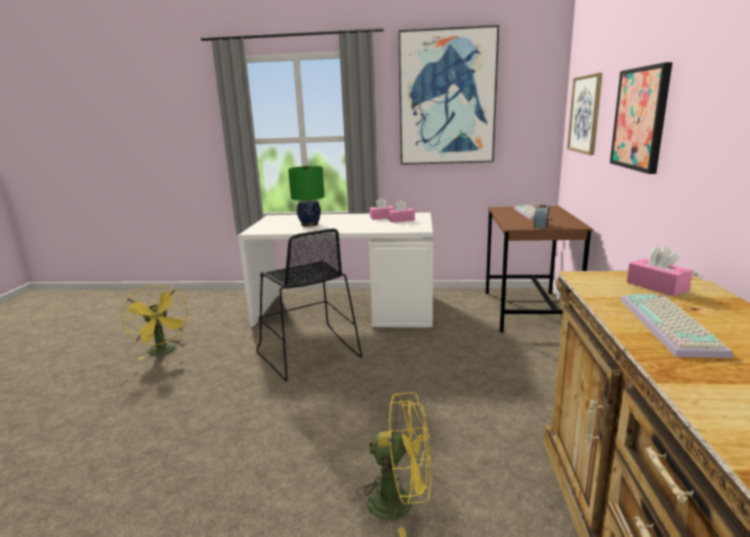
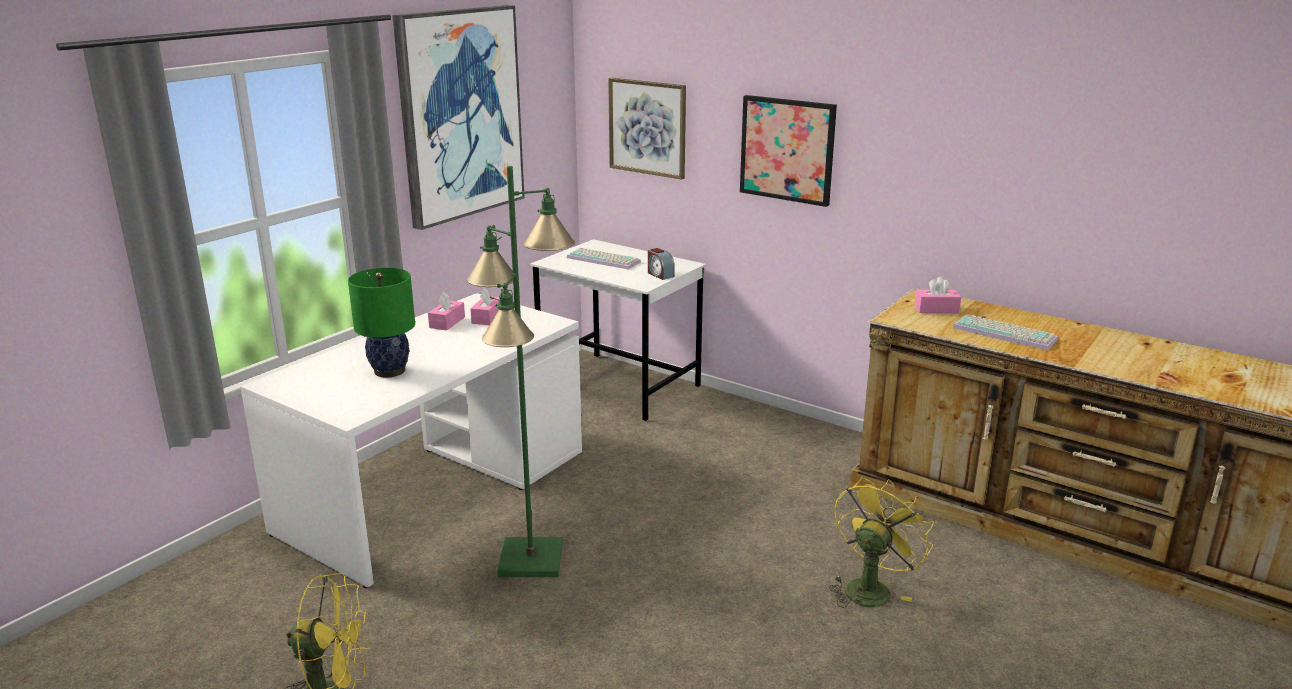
camera: 60 degrees left, 5 degrees up
(308, 354) = (532, 559): black stool -> green floor lamp
(528, 311) = (620, 386): brown desk -> white desk

